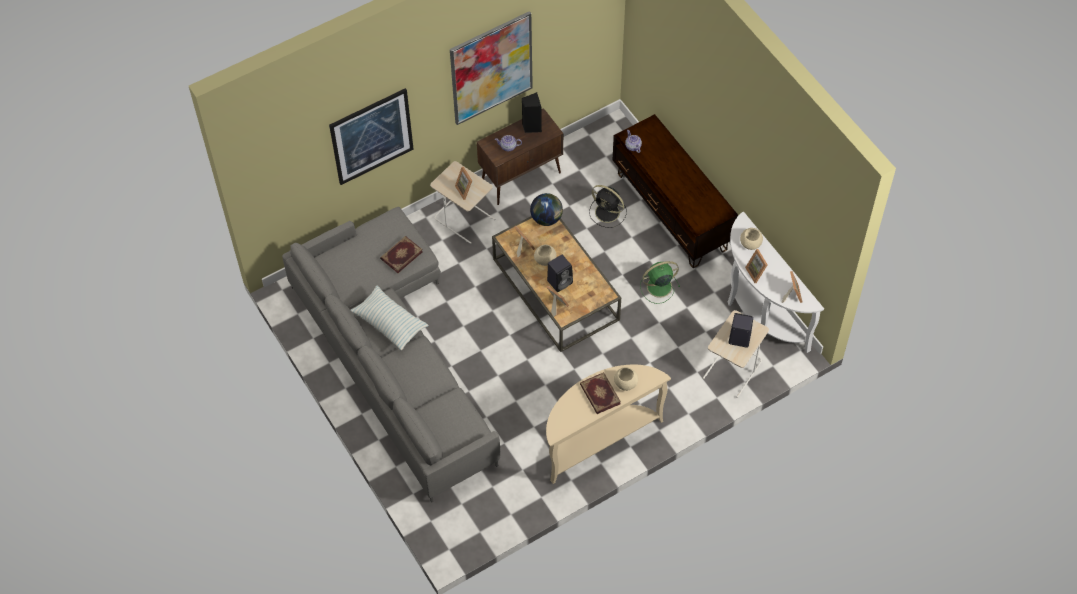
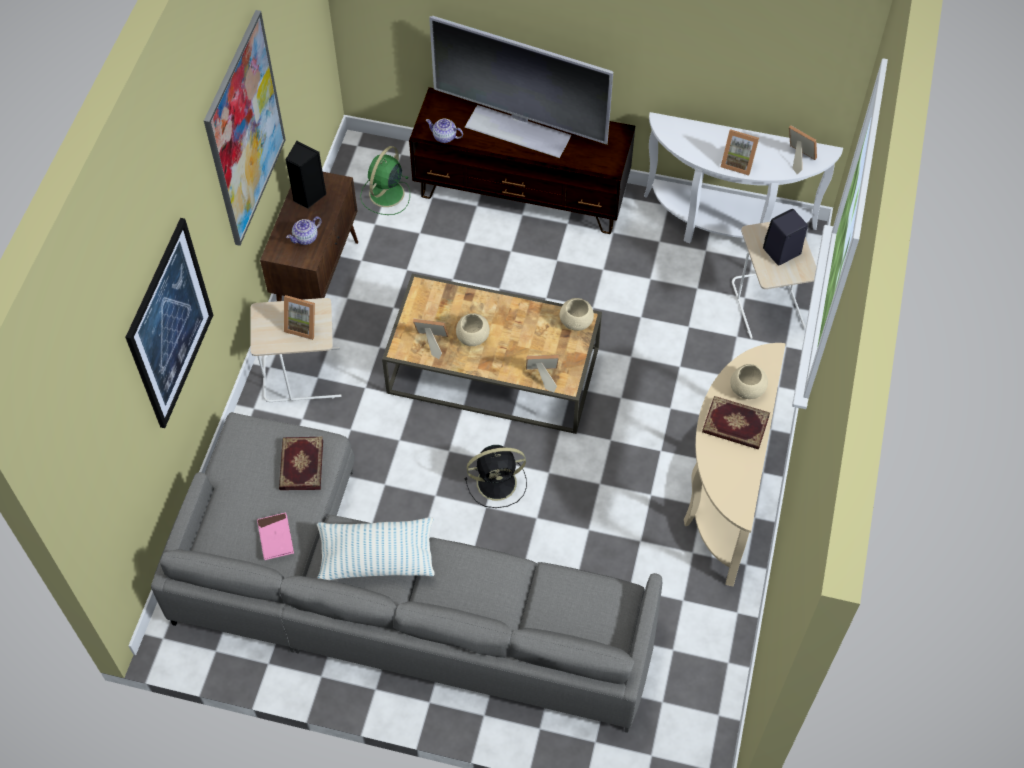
camera: 45 degrees left, 0 degrees up
(356, 278) = (275, 537): none -> pink book
(546, 218) = (423, 291): globe -> none
(560, 281) = (516, 347): black speaker -> none
(608, 213) = (458, 245): black fan -> black fan (498, 482)
(658, 287) = (597, 281): green fan -> green fan (385, 194)
(674, 171) = (518, 130): none -> television
(750, 244) = (696, 139): beige bowl -> beige bowl (576, 322)

